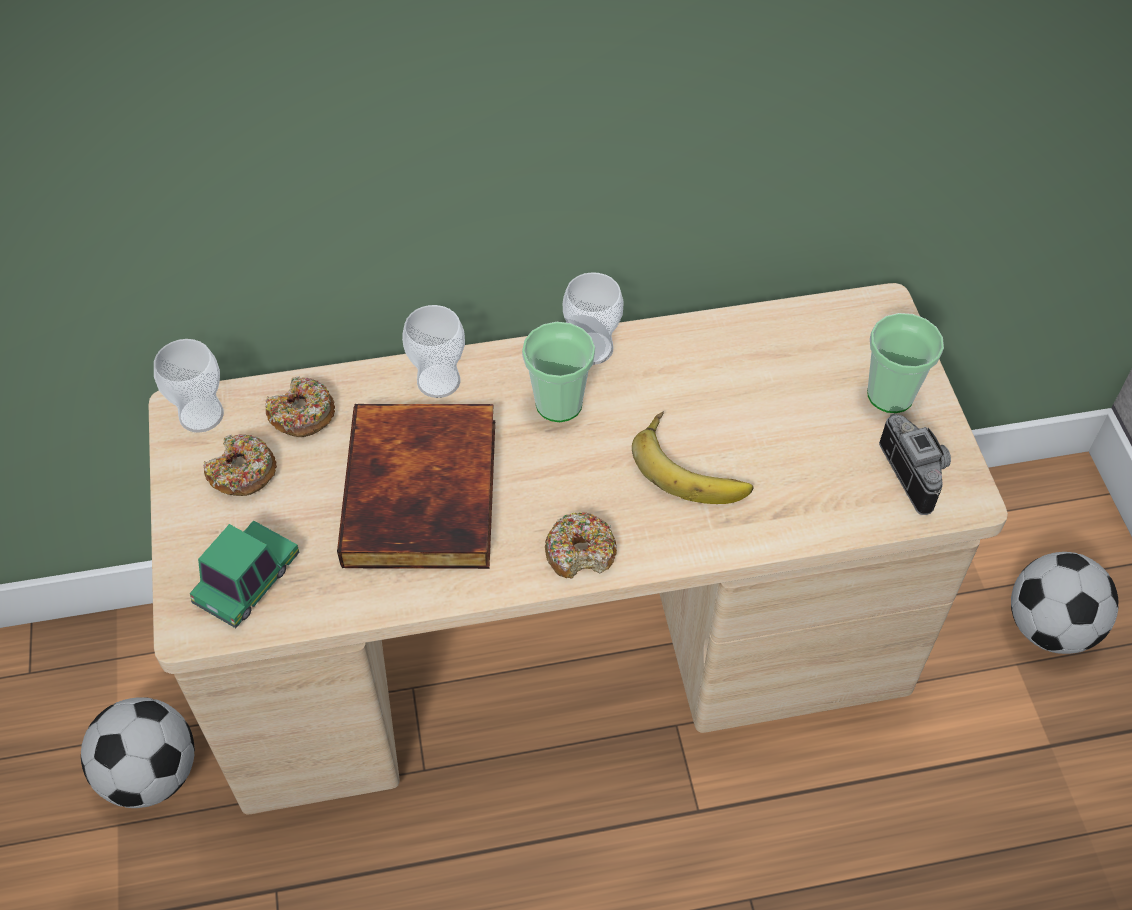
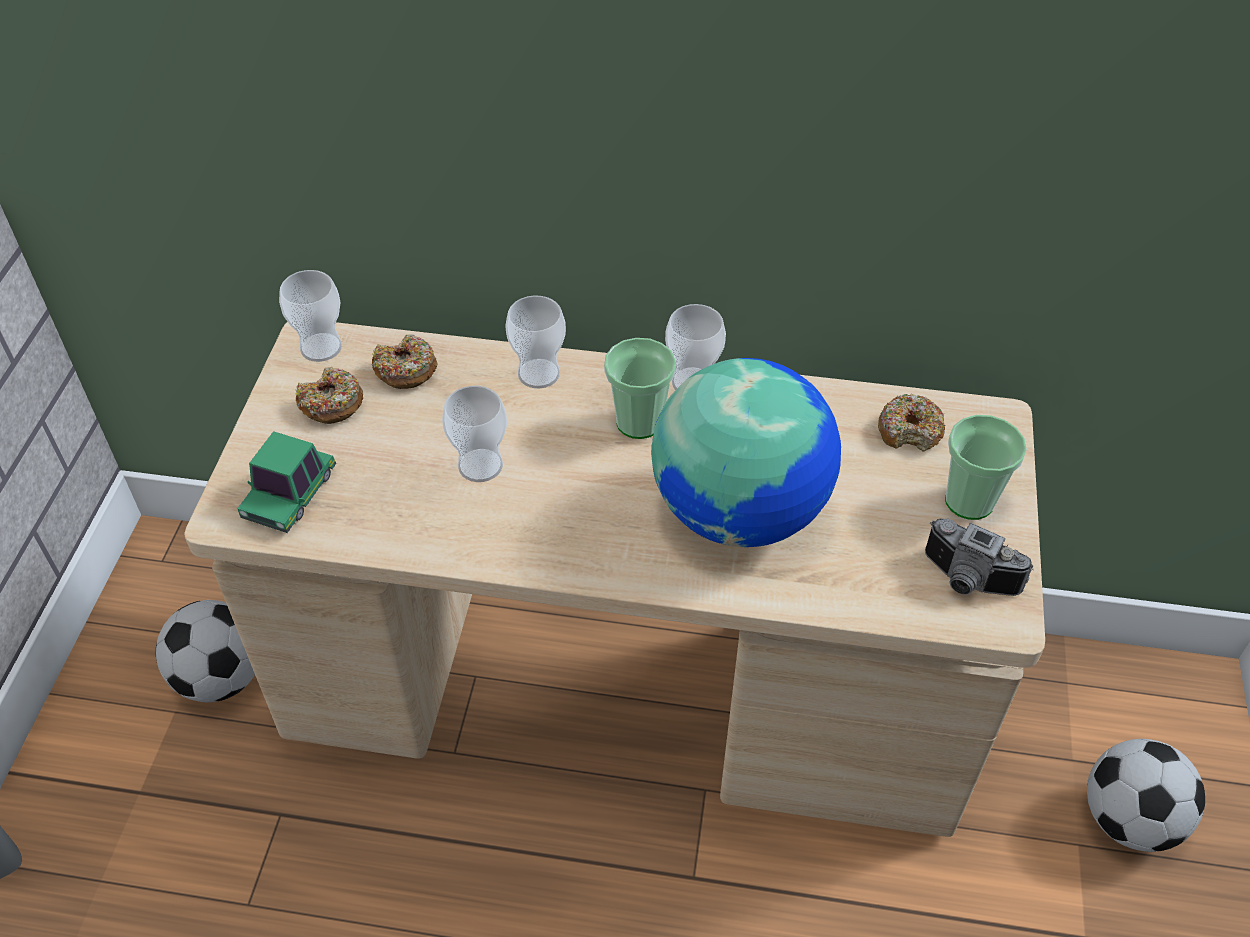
camera: 20 degrees right, 5 degrees down
(247, 581) = (290, 495): toy car -> toy car turned 150 degrees clockwise
(425, 493) = (480, 465): book -> cup
(580, 552) = (597, 557): donut -> donut (910, 431)
(693, 466) = (741, 511): banana -> globe
(919, 473) = (966, 581): camera -> camera turned 120 degrees clockwise

